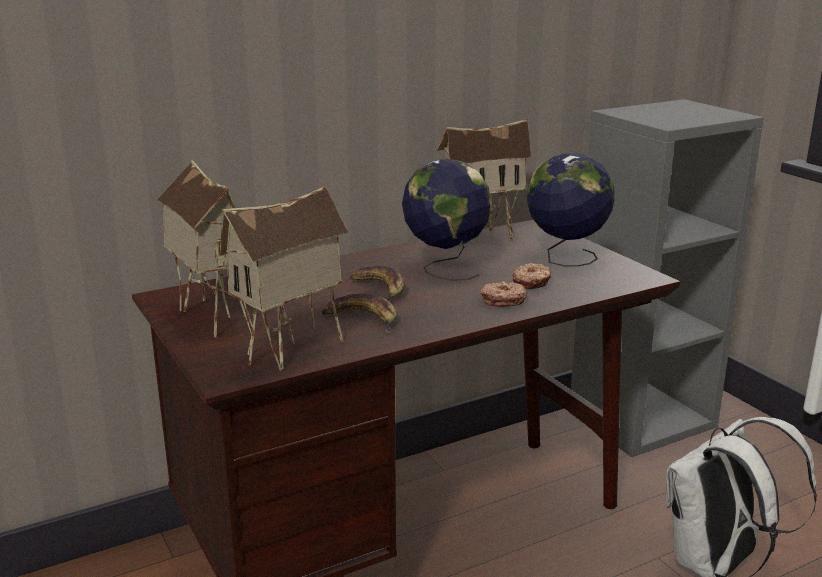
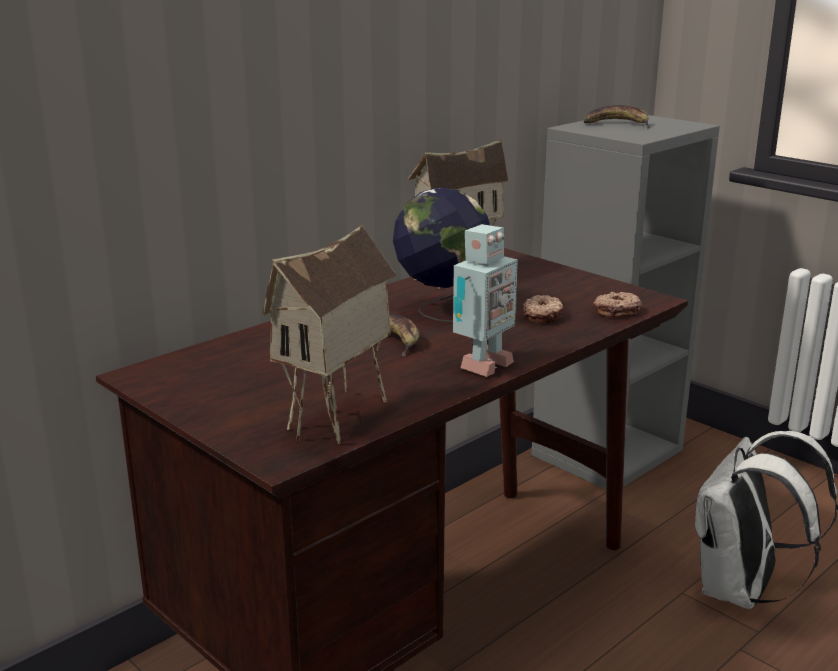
camera: 15 degrees left, 0 degrees up
(210, 316) = (211, 391): toy house -> none
(363, 318) = (391, 374): banana -> banana (617, 124)
(446, 320) = (482, 365): none -> toy robot
(503, 300) = (527, 338): donut -> donut (616, 311)
(565, 259) = (560, 288): globe -> none

